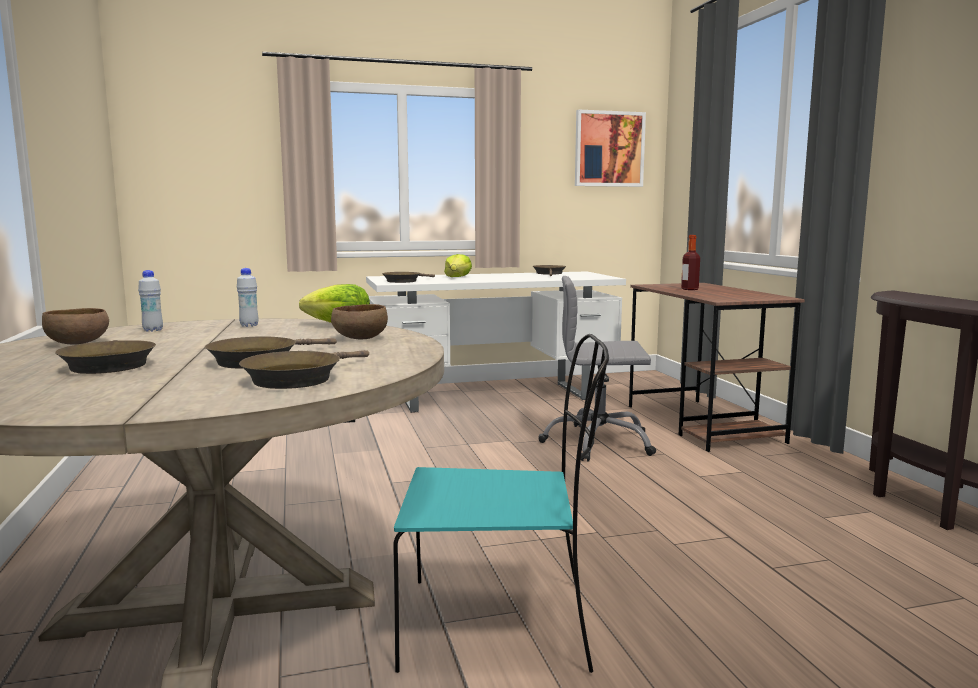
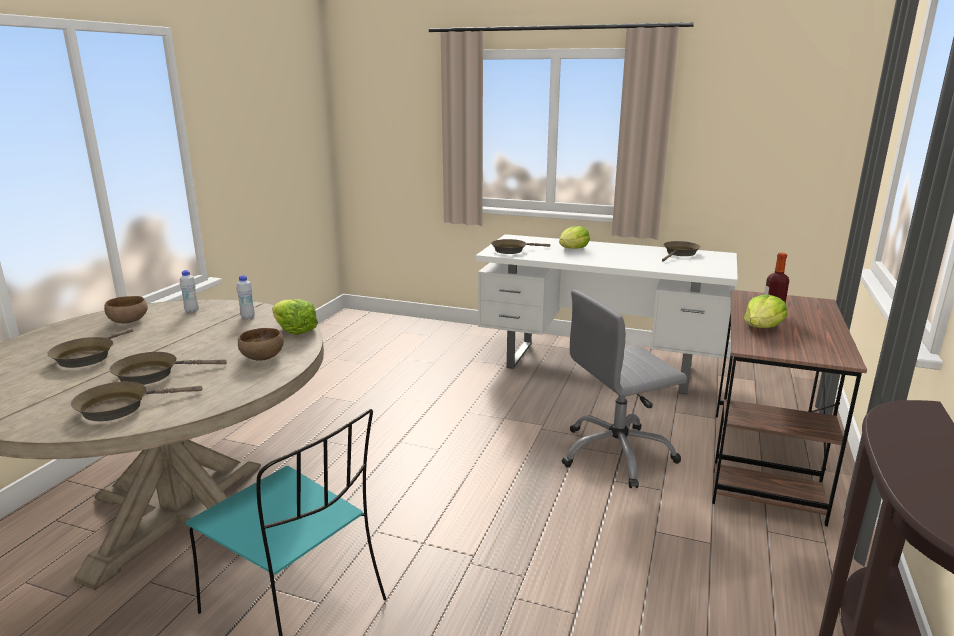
camera: 35 degrees right, 10 degrees up
(598, 443) = (616, 454): grey office chair -> grey office chair turned 60 degrees counterclockwise
(609, 149) = (793, 112): picture -> none
(701, 293) = (762, 328): none -> lettuce

